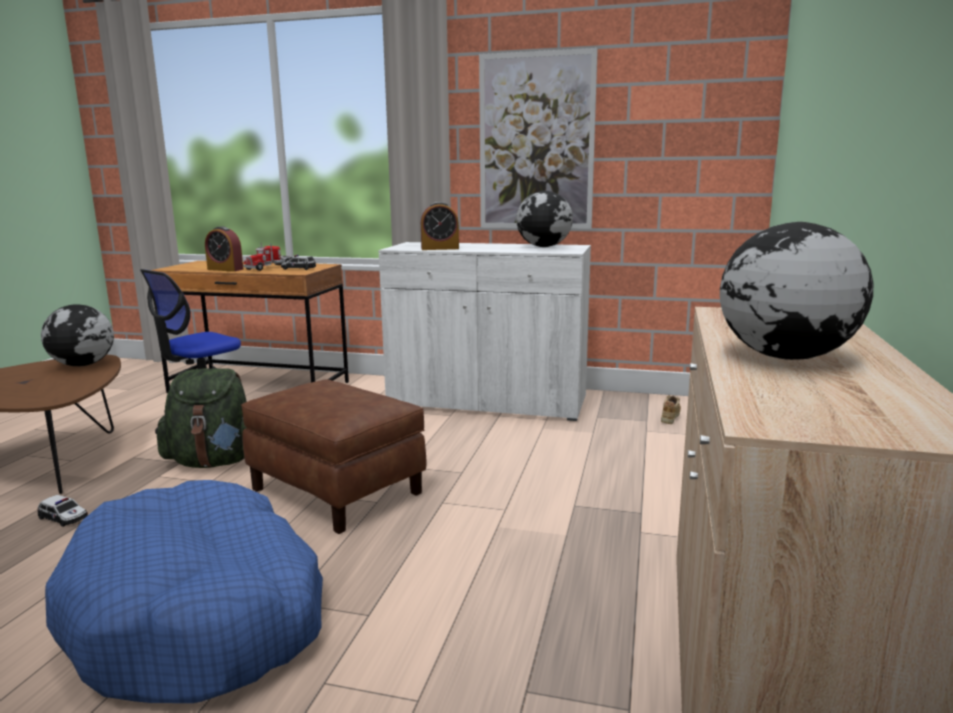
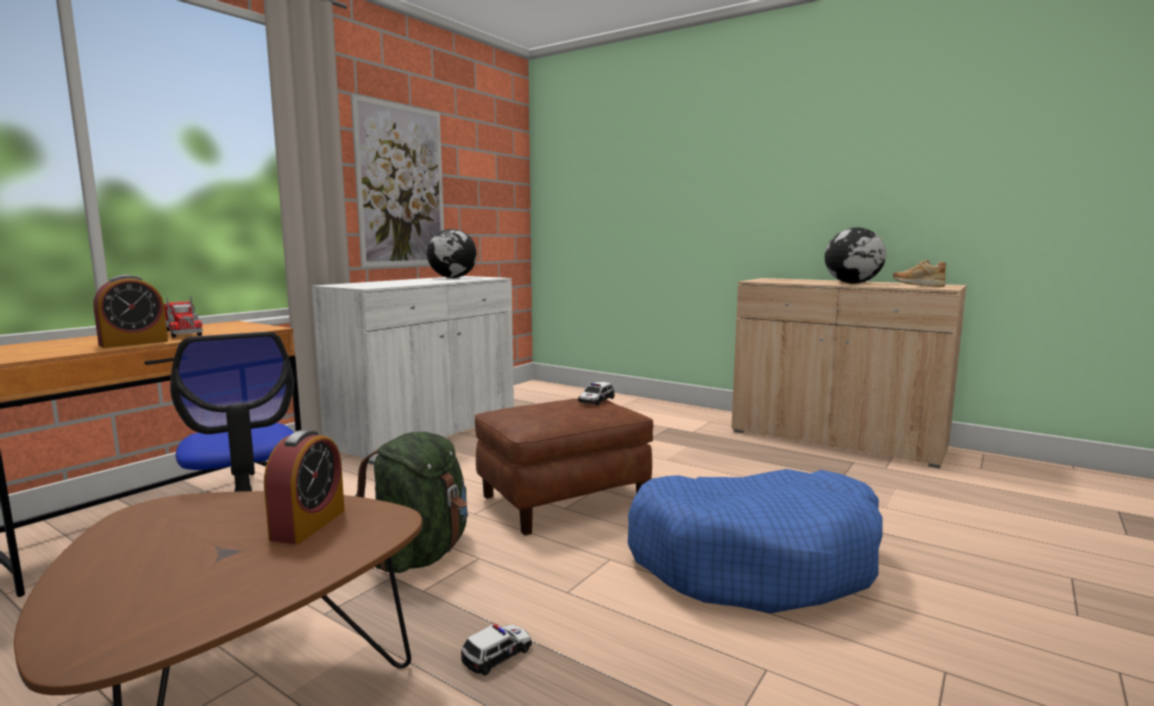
camera: 70 degrees left, 5 degrees down
(83, 365) = (194, 514): globe -> none
(298, 268) = (231, 328): toy car -> toy car (596, 400)
(440, 248) = (402, 284): alarm clock -> alarm clock (308, 524)
(671, 417) = (537, 397): beige shoe -> beige shoe (917, 286)

